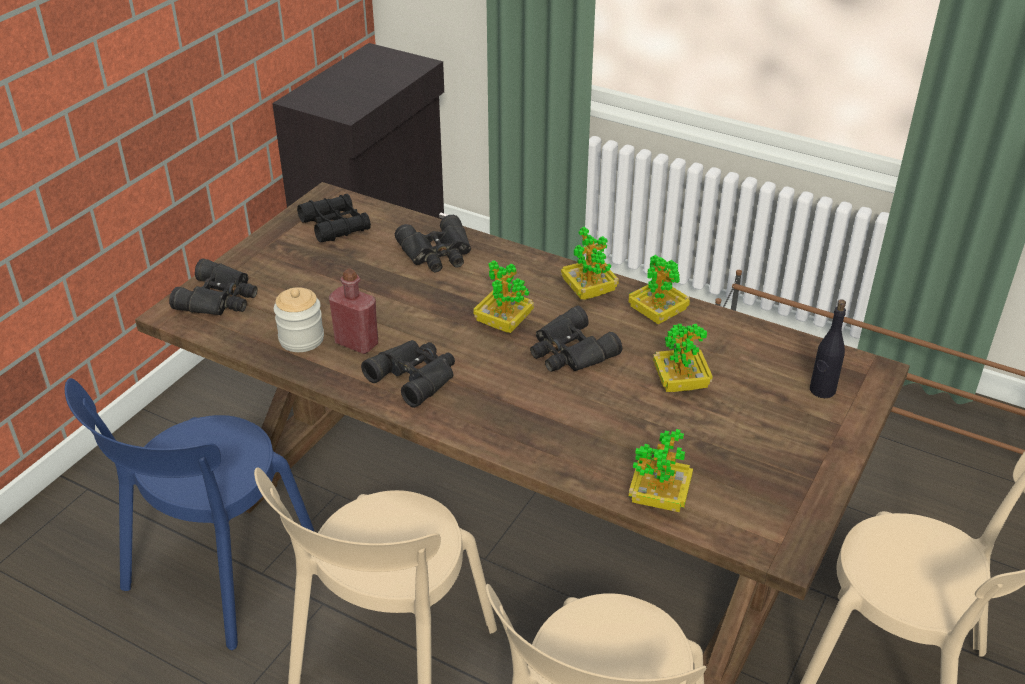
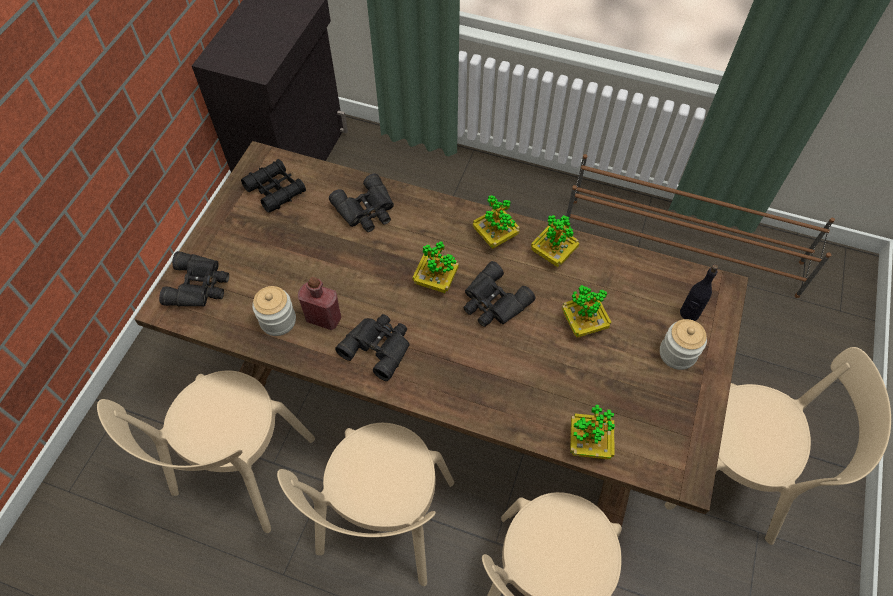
camera: 10 degrees left, 20 degrees up
(216, 577) = (241, 472): blue chair -> beige chair
(797, 427) = (677, 353): none -> jar

